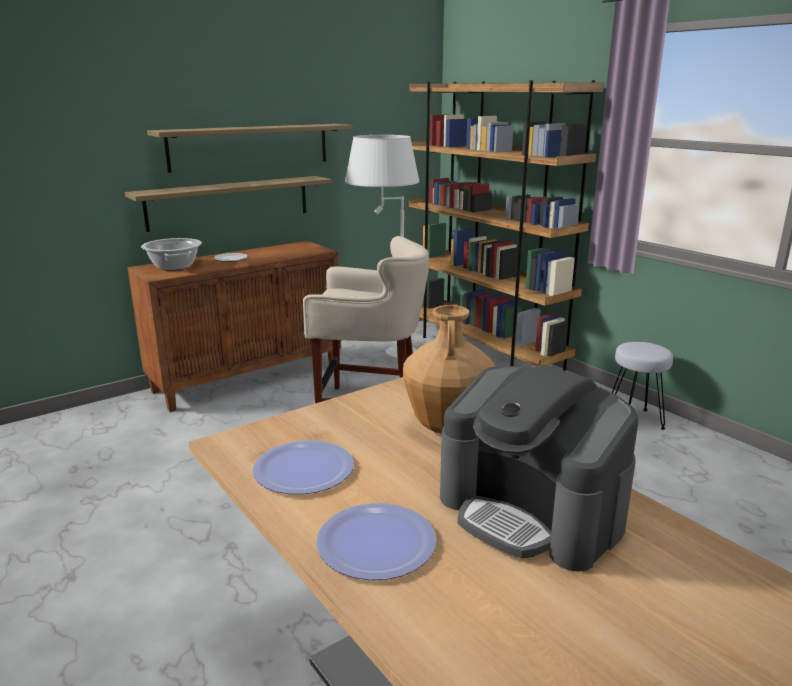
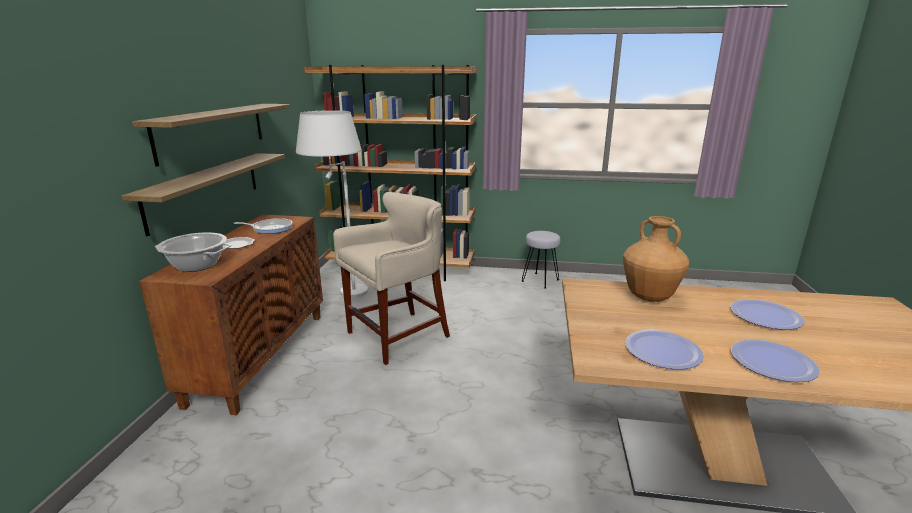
camera: 45 degrees left, 0 degrees up
(282, 253) = (270, 228): none -> frying pan
(531, 511) = (765, 316): coffee machine -> plate

